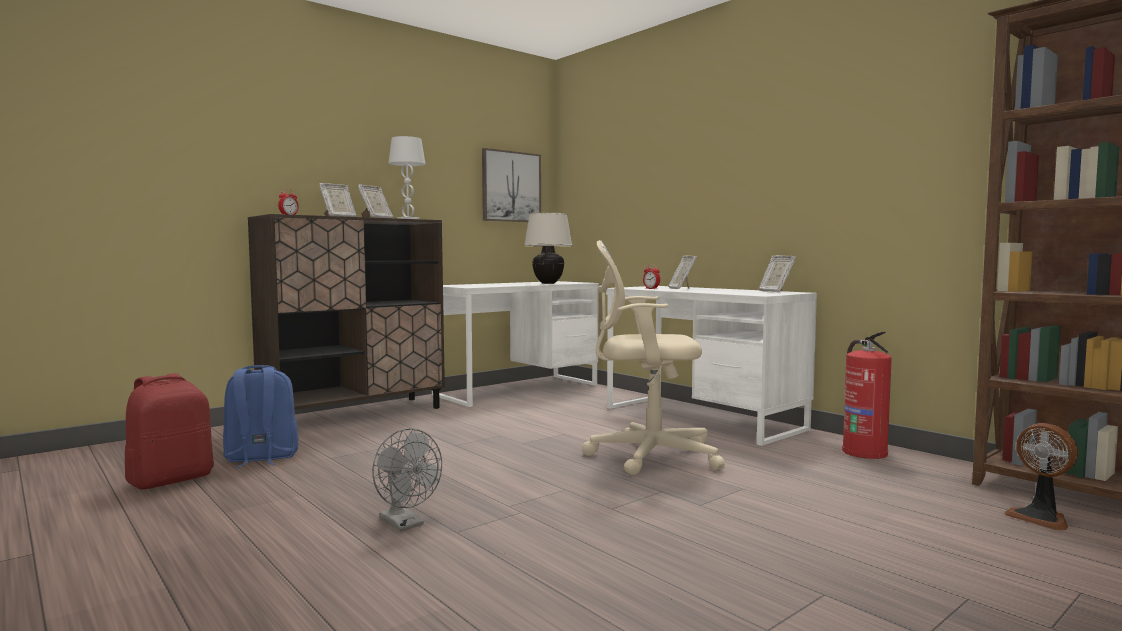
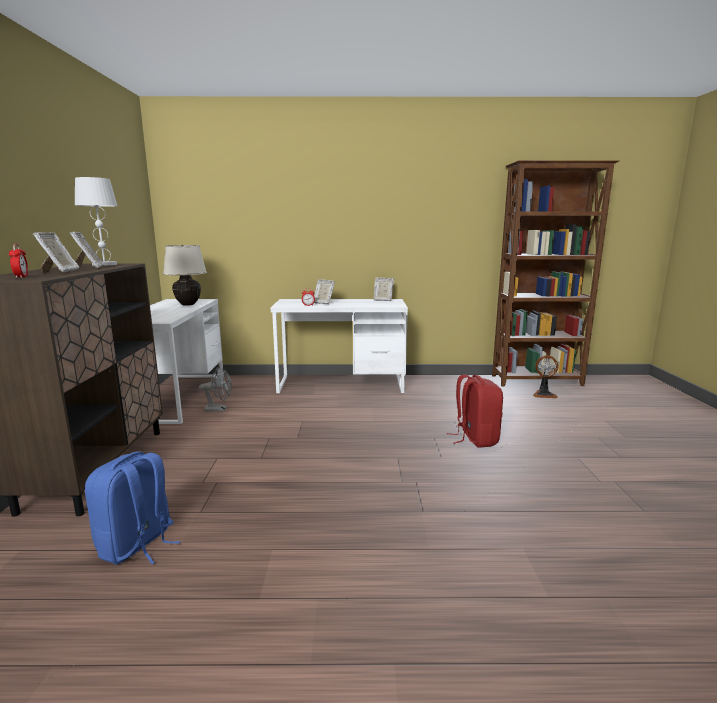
camera: 50 degrees left, 10 degrees up
(171, 479) = (108, 613): red backpack -> red backpack (475, 438)
(405, 524) = (389, 523): grey fan -> grey fan (219, 409)
(511, 186) = (131, 218): picture -> none
(646, 456) = (377, 419): beige office chair -> none
(863, 452) = (442, 382): fire extinguisher -> none

